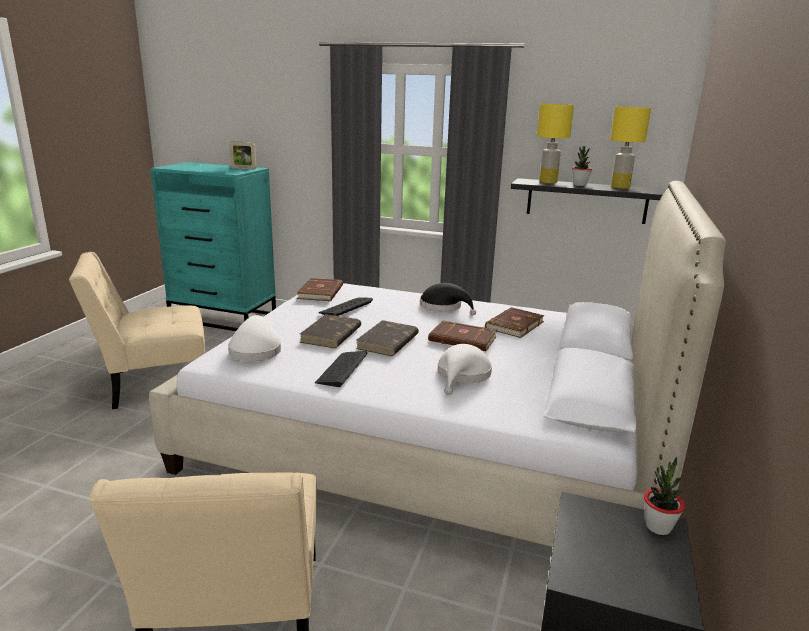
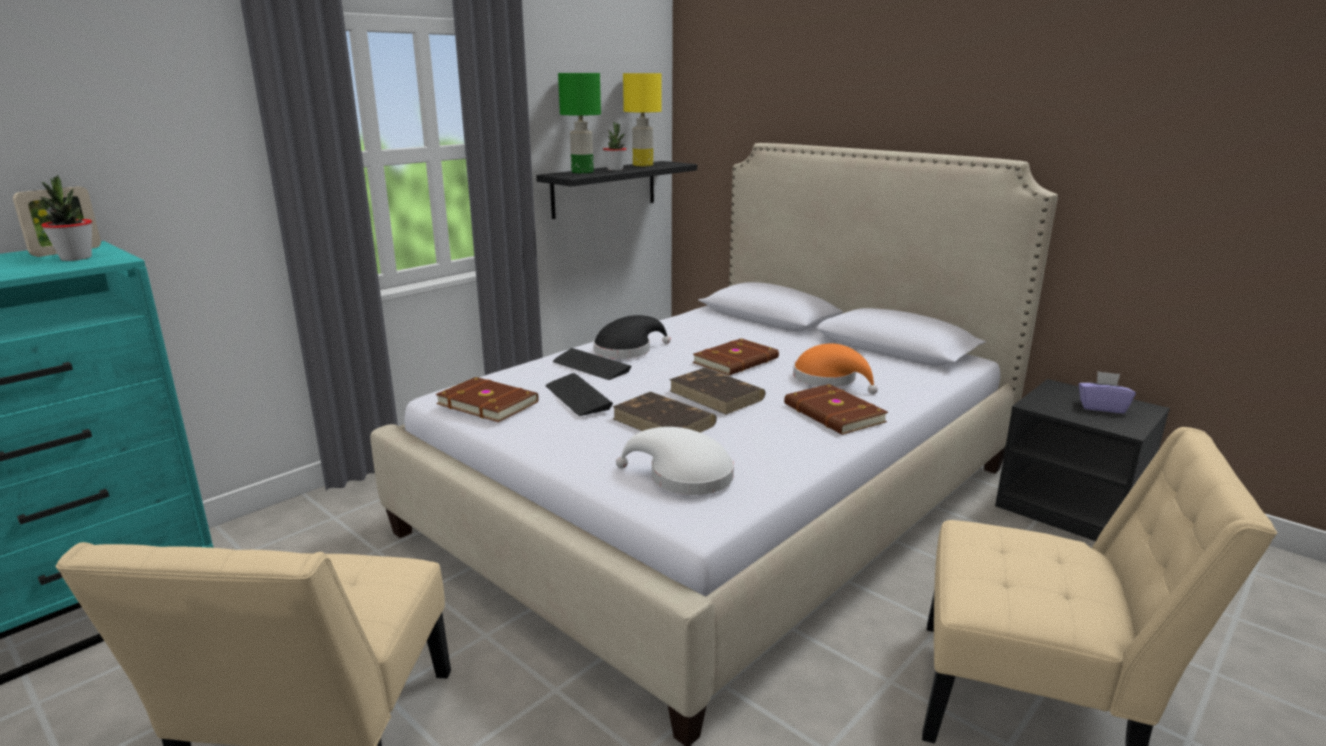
camera: 65 degrees left, 0 degrees up
(342, 369) = (783, 432): keyboard -> keyboard (591, 366)
(462, 375) = (829, 379): white hat -> orange hat
(513, 325) = (710, 334): brown book -> brown book (833, 414)
(548, 182) = (582, 172): yellow table lamp -> green table lamp
(629, 560) = (1102, 407): none -> purple tissue box
(658, 527) = (1059, 389): potted plant -> potted plant (76, 258)

